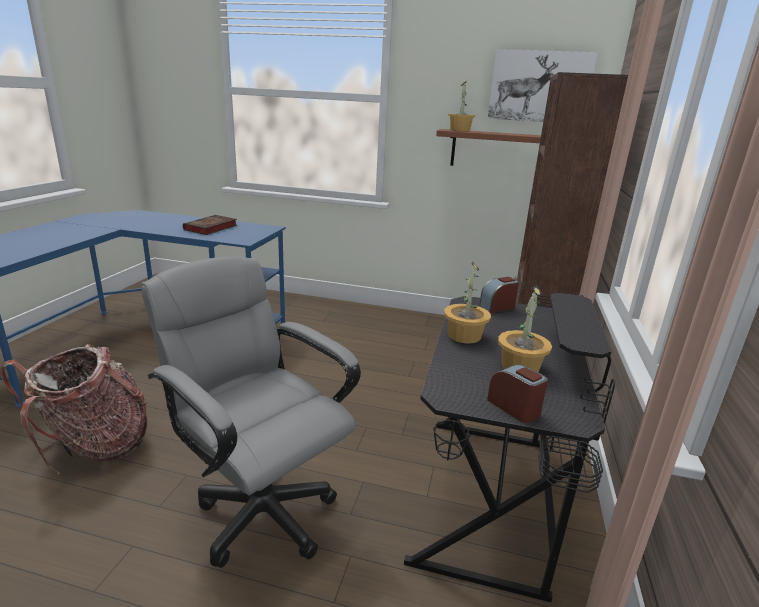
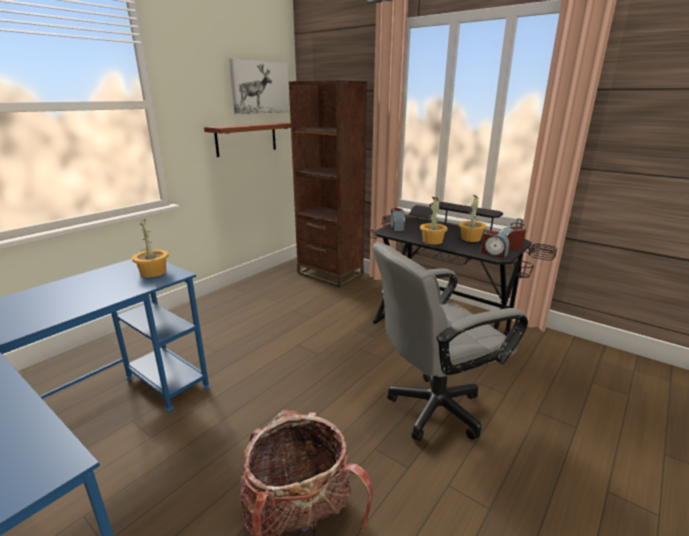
camera: 65 degrees left, 0 degrees up
(210, 228) = (96, 287): book -> none
(460, 130) = (226, 126): potted plant -> potted plant (154, 272)
(461, 390) = (493, 253): none -> alarm clock

